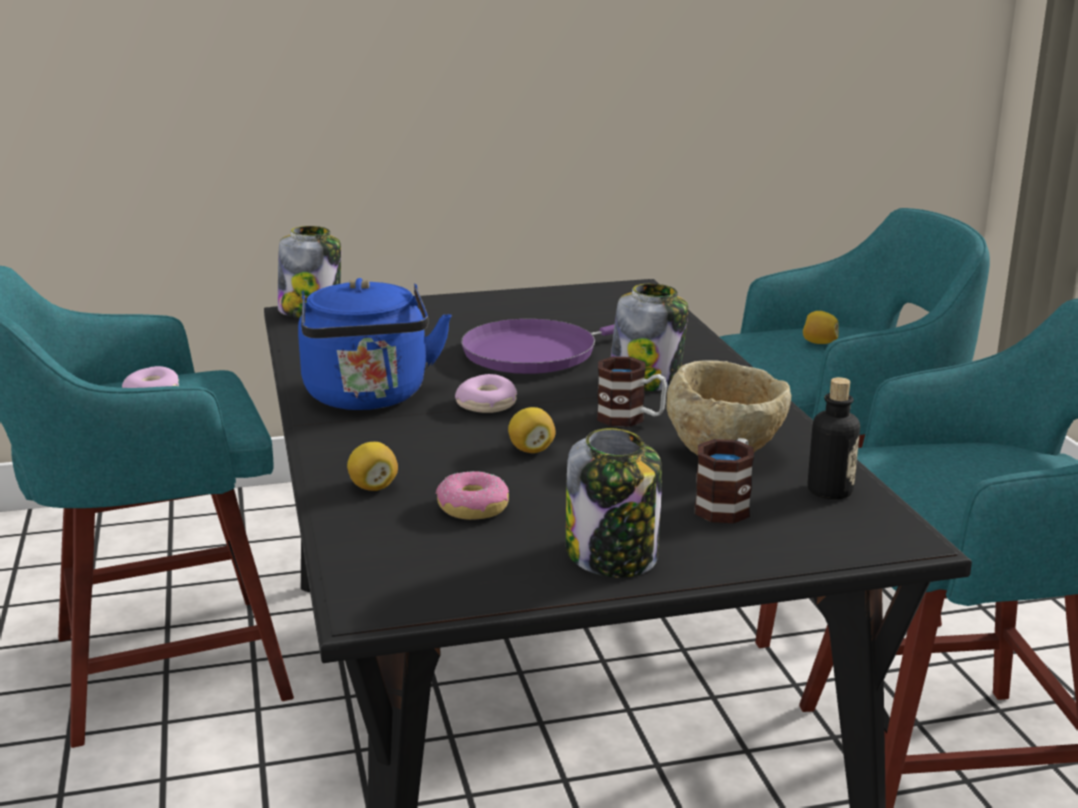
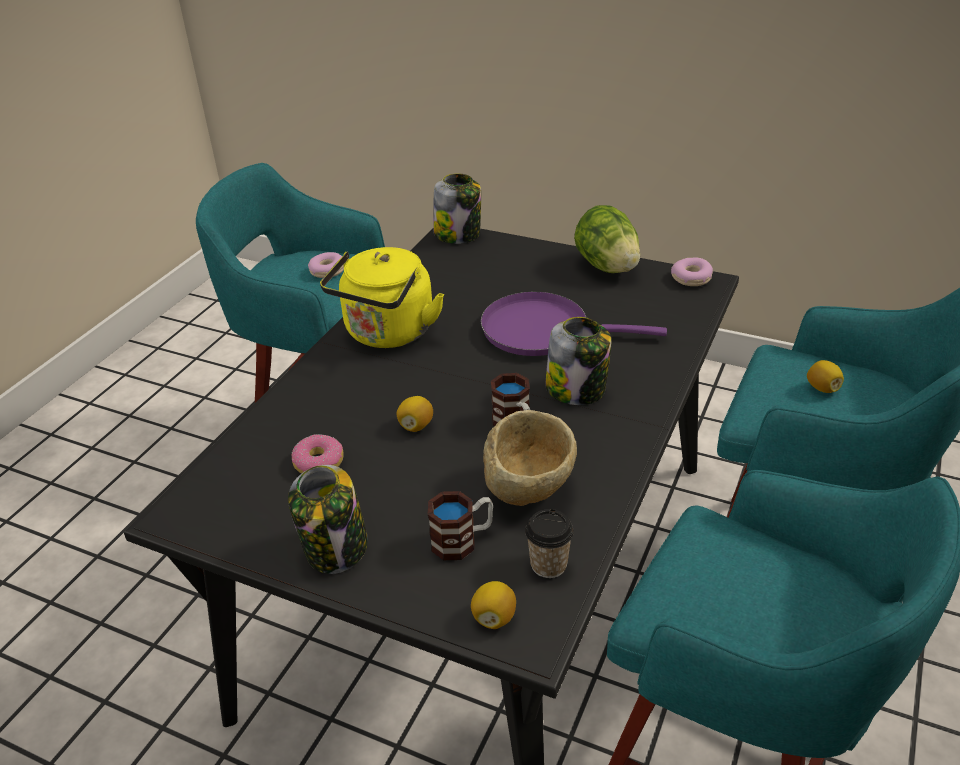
camera: 40 degrees right, 15 degrees up
(368, 398) = (387, 334): blue kettle -> yellow kettle
(373, 487) = (293, 417): lemon -> lemon (494, 617)
(487, 405) = (445, 370): donut -> donut (691, 278)
(521, 298) = (607, 266): none -> lettuce
(830, 491) = (548, 564): bottle -> cup

